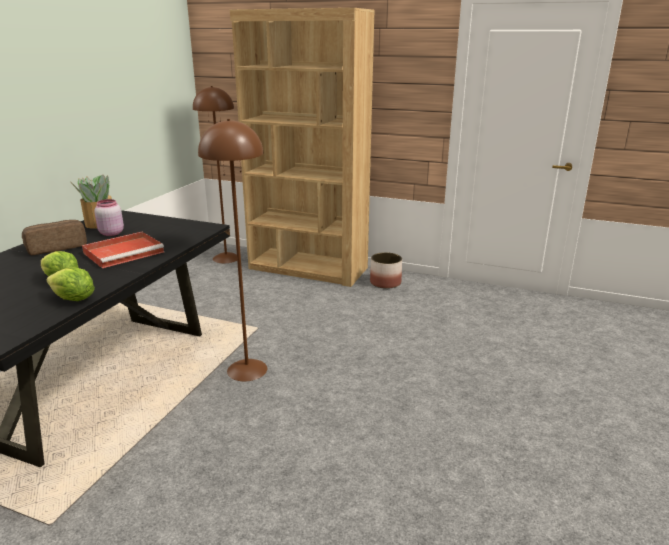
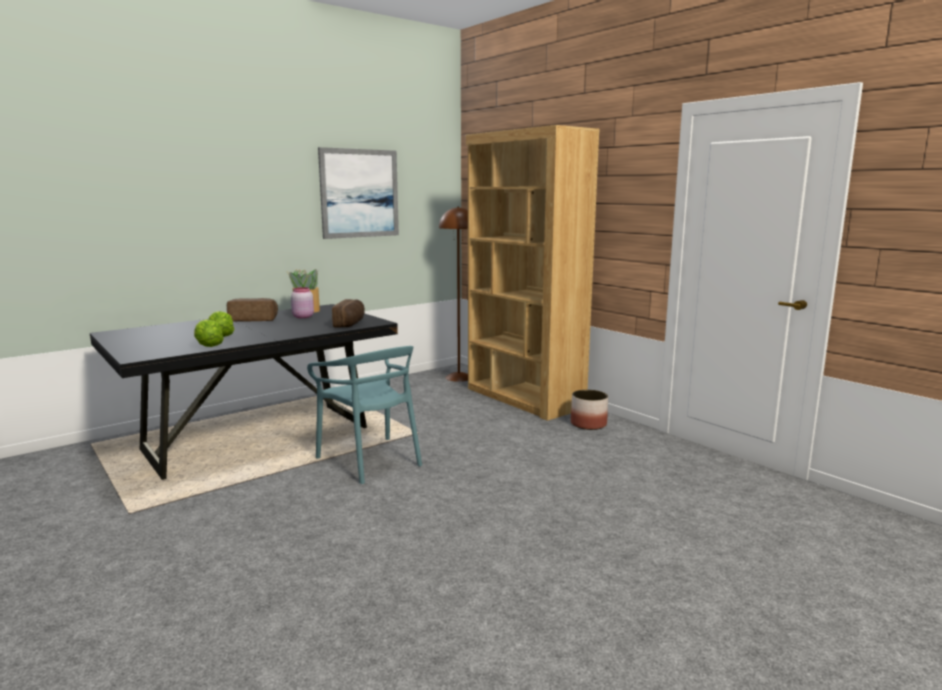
camera: 30 degrees right, 10 degrees down
(109, 77) = (359, 193): none -> picture
(125, 252) = (290, 328): red tray -> none
(183, 234) = (351, 324): none -> bread
(247, 370) = (371, 460): brown floor lamp -> turquoise chair

